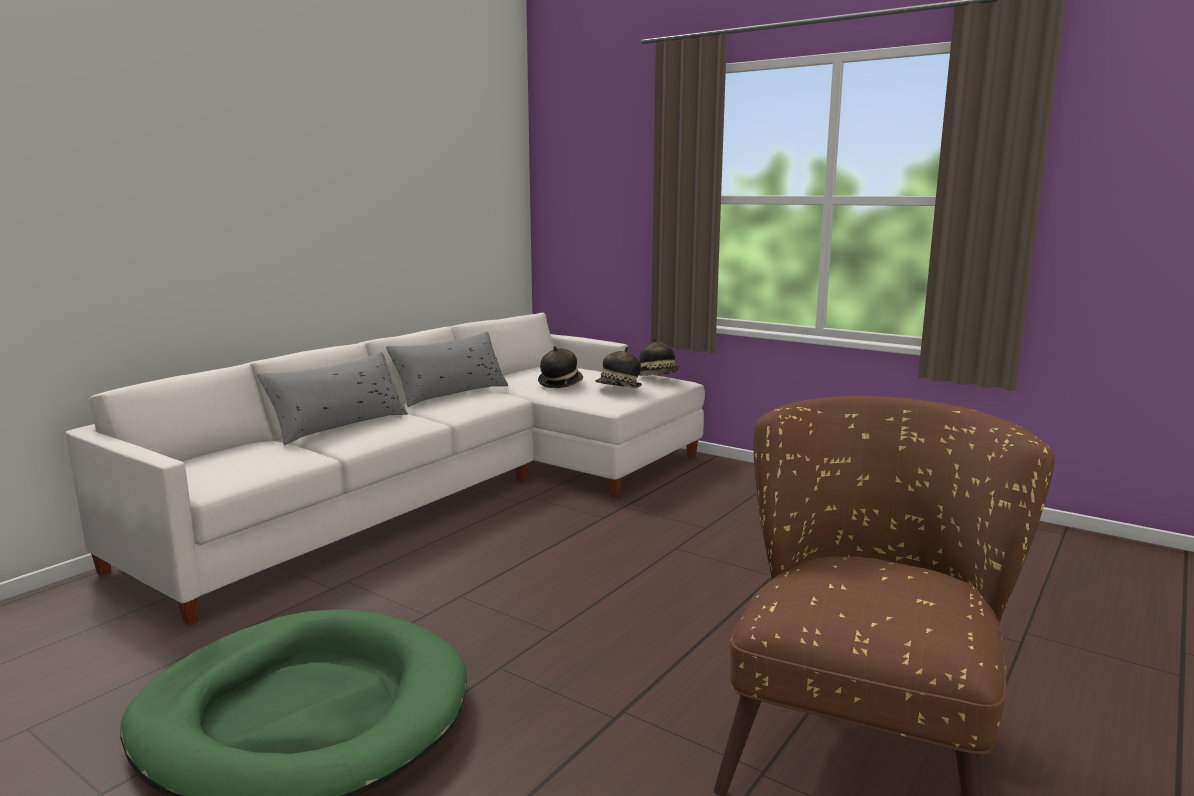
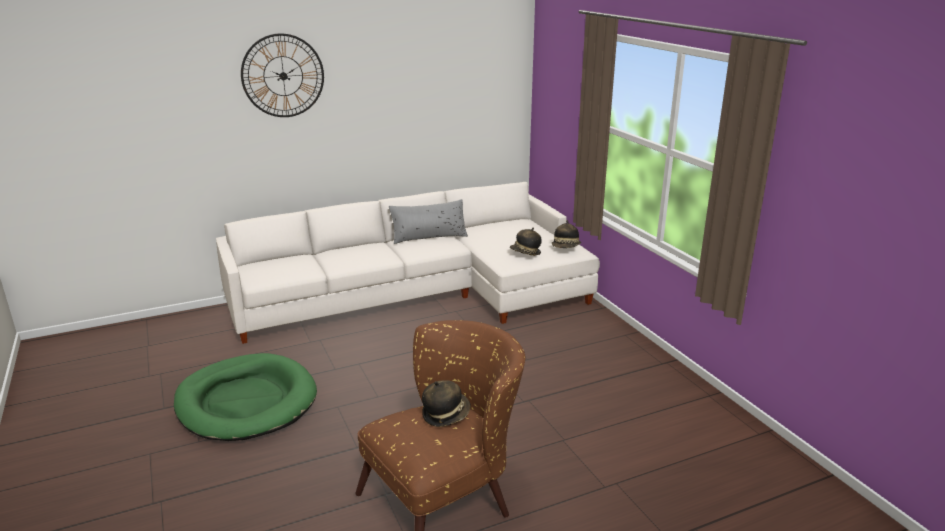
camera: 30 degrees right, 10 degrees up
(190, 112) = (283, 76): none -> wall clock
(339, 425) = (346, 252): grey pillow -> none
(560, 384) = (497, 241): hat -> hat (445, 414)

